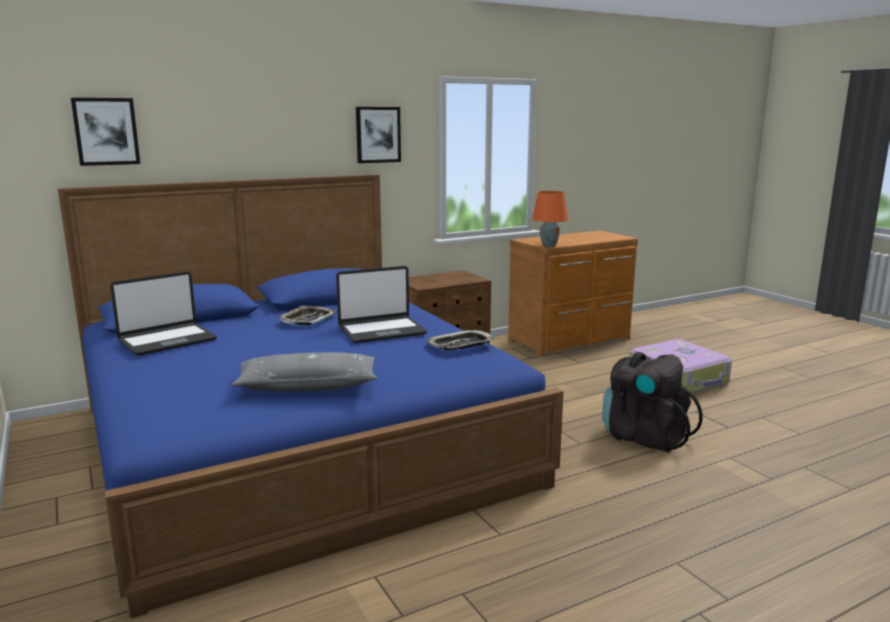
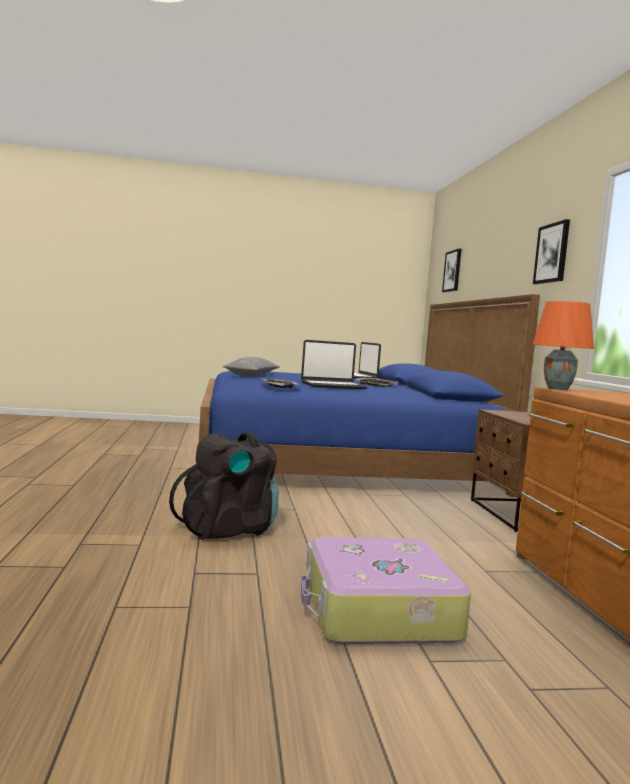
camera: 110 degrees right, 10 degrees down
(381, 331) = (333, 386): laptop -> laptop turned 105 degrees counterclockwise

